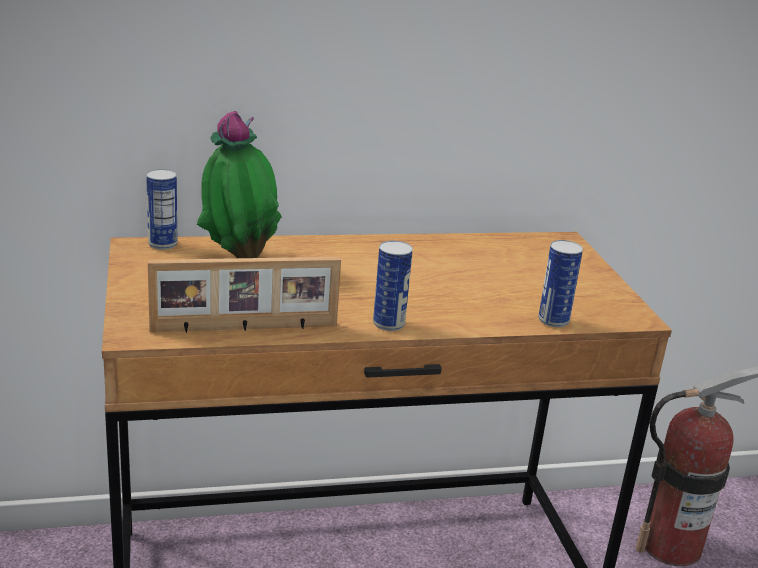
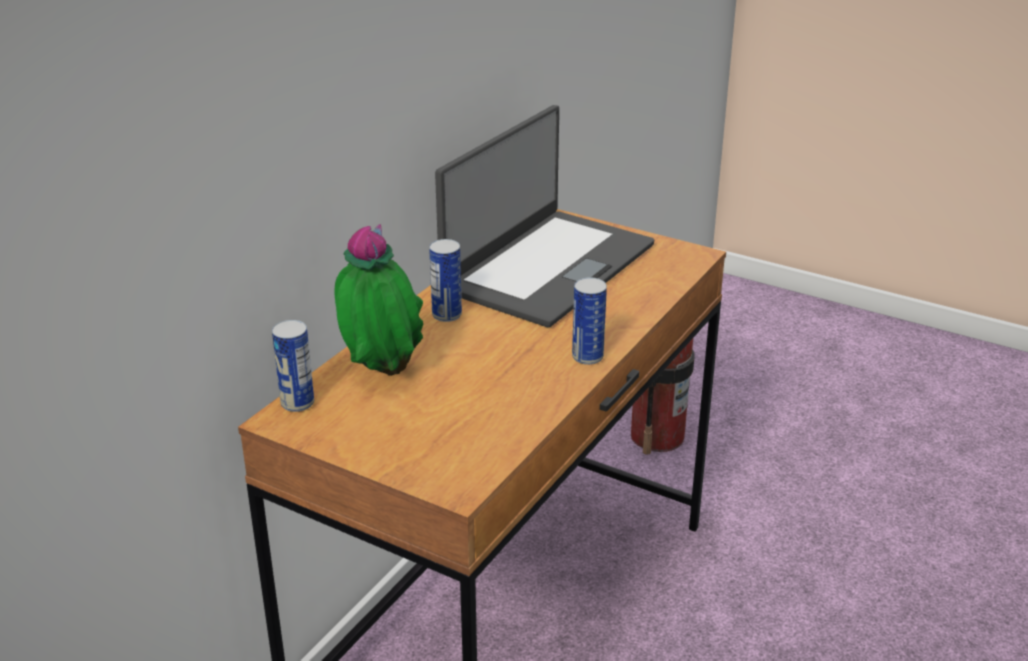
camera: 45 degrees left, 5 degrees up
(245, 328) = (516, 427): picture frame -> none
(490, 264) = (547, 267): none -> laptop
(553, 320) = (663, 287): can -> can (446, 315)

